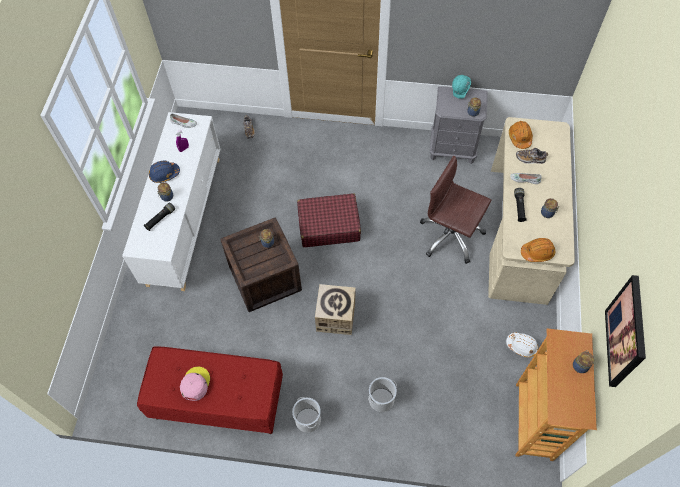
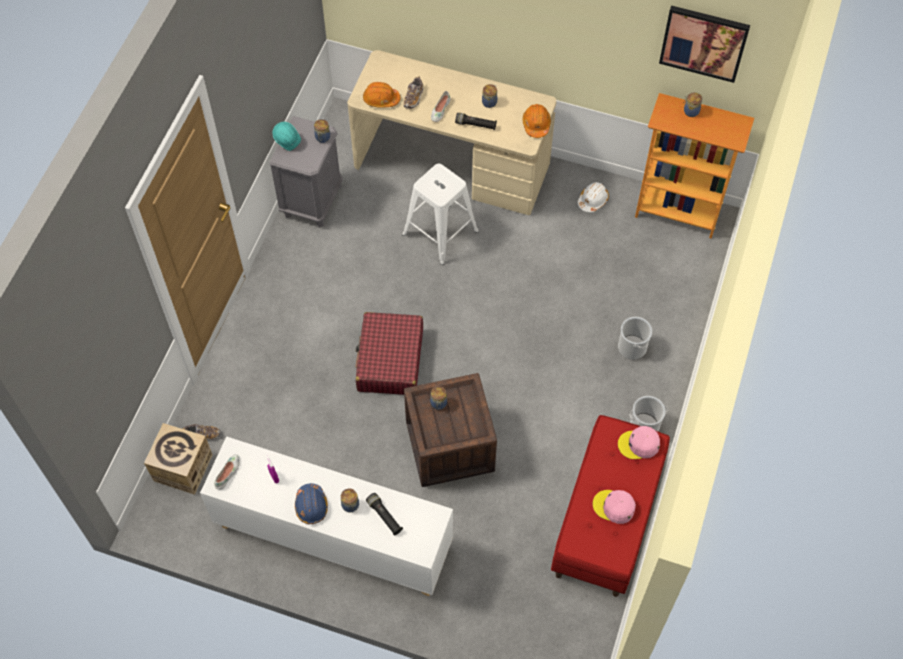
camera: 80 degrees left, 0 degrees up
(254, 396) = (639, 444): none -> pink cap
(336, 317) = (520, 375): cardboard box -> cardboard box (182, 468)
(450, 236) = (439, 232): brown office chair -> white stool

